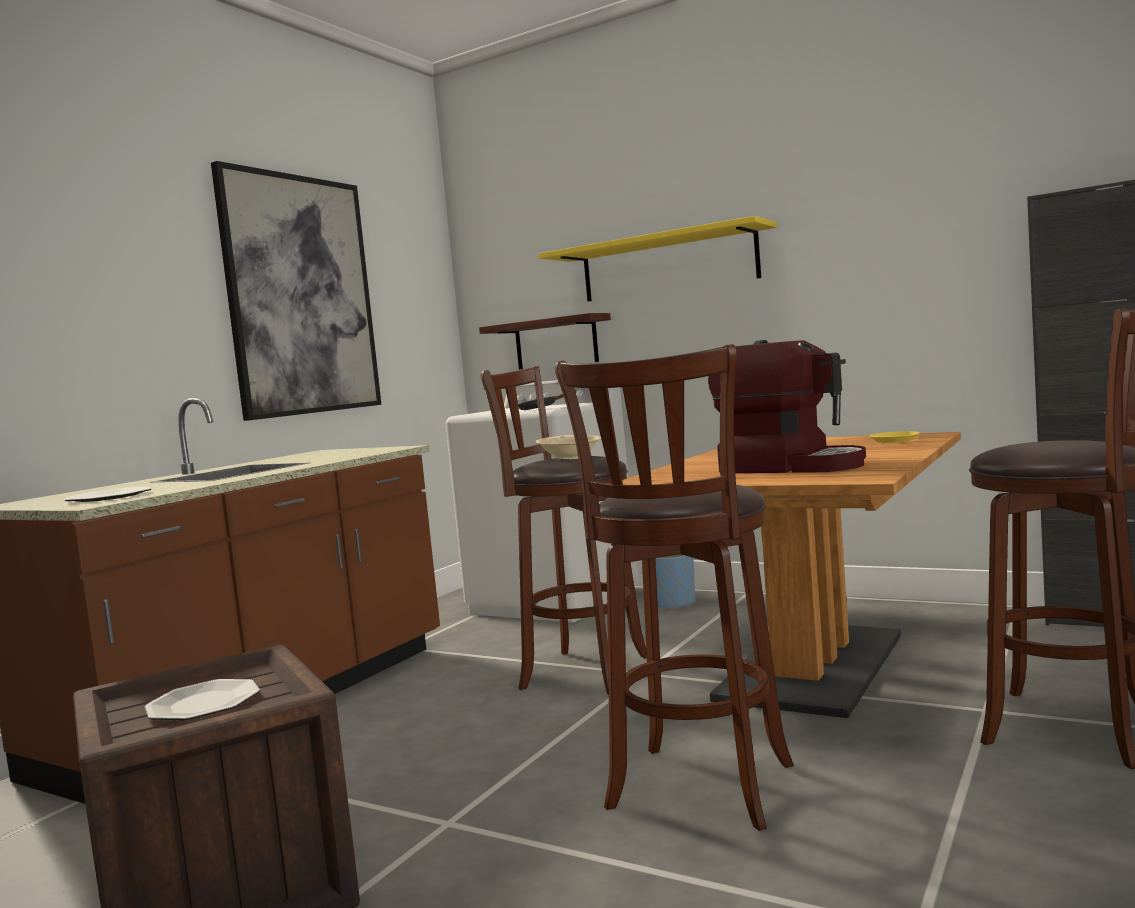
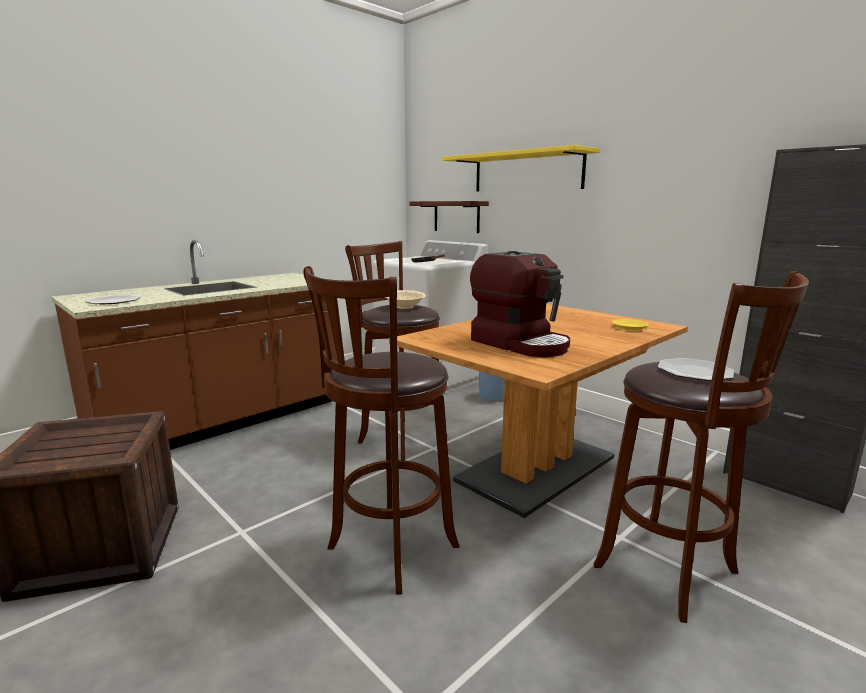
camera: 15 degrees right, 10 degrees up
(203, 703) = (80, 448): plate -> plate (694, 372)
(301, 295) = (286, 175): picture -> none

